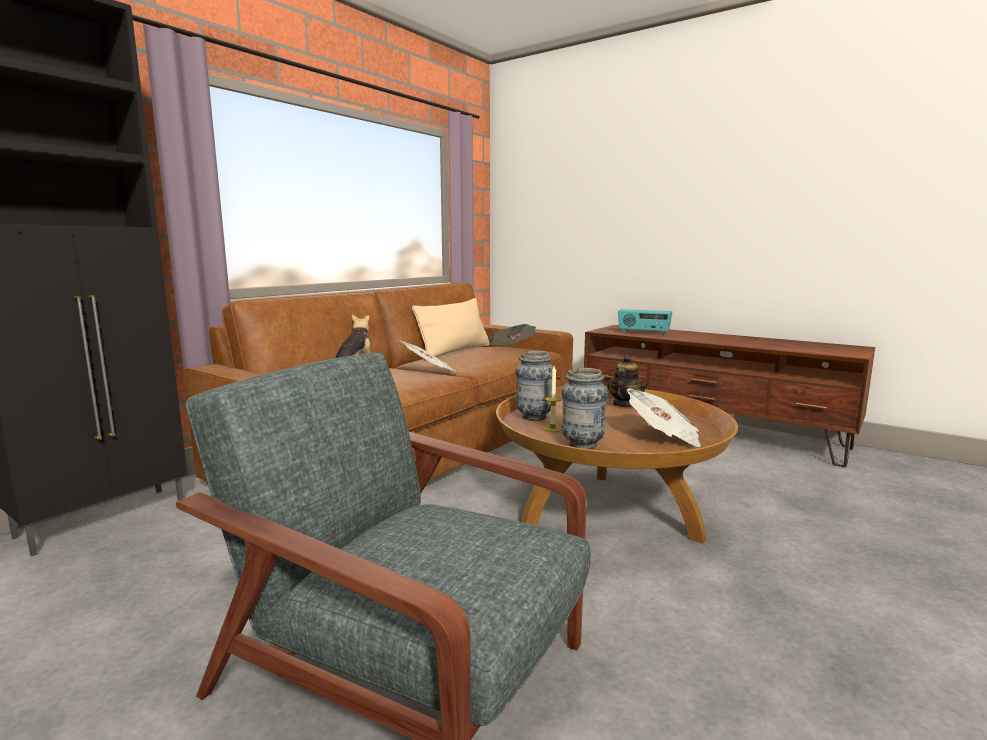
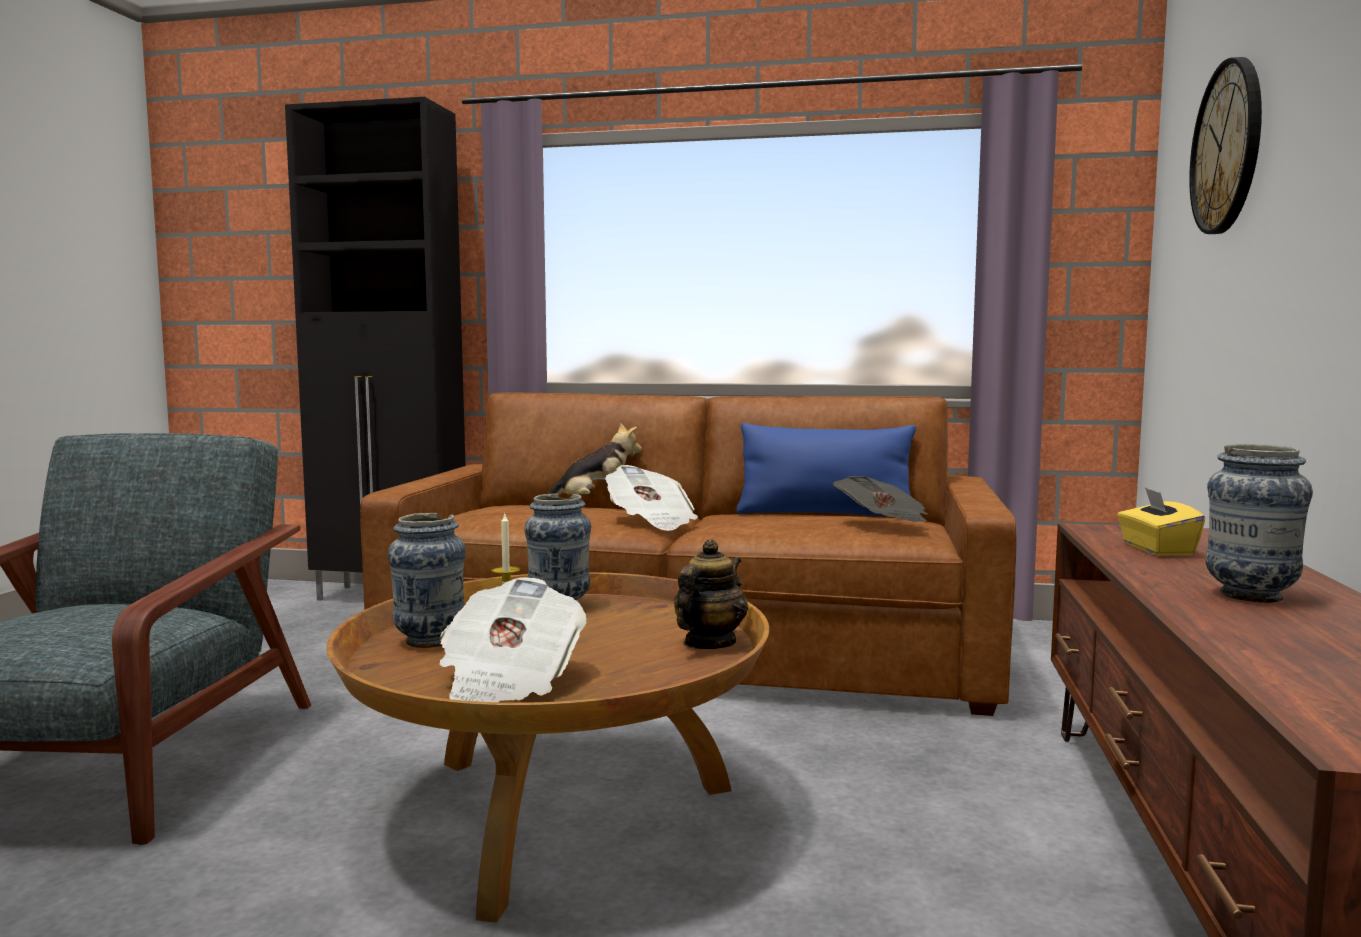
camera: 65 degrees right, 5 degrees down
(454, 351) = (825, 514): beige pillow -> blue pillow
(575, 174) = (1227, 147): none -> wall clock
(624, 404) = (709, 643): teapot -> teapot turned 60 degrees counterclockwise
(643, 333) = (1156, 549): radio -> yellow tissue box
(713, 338) = (1250, 596): none -> vase

